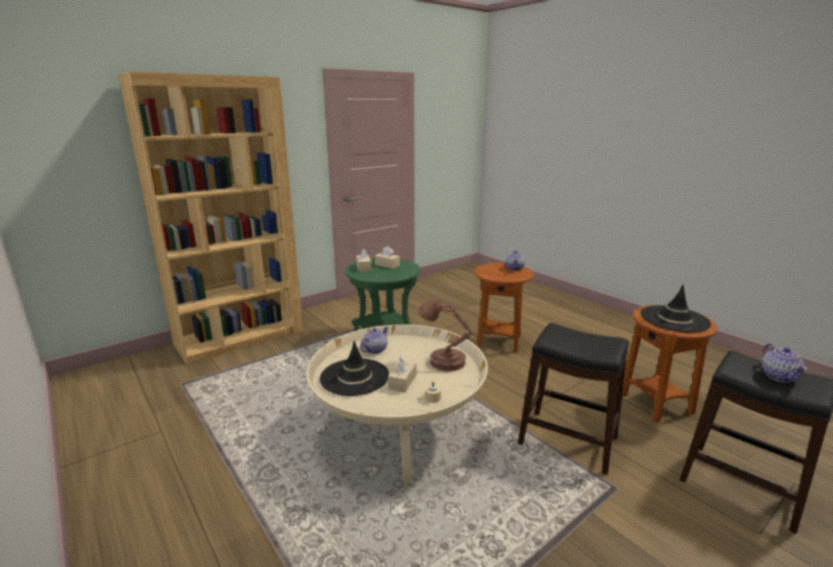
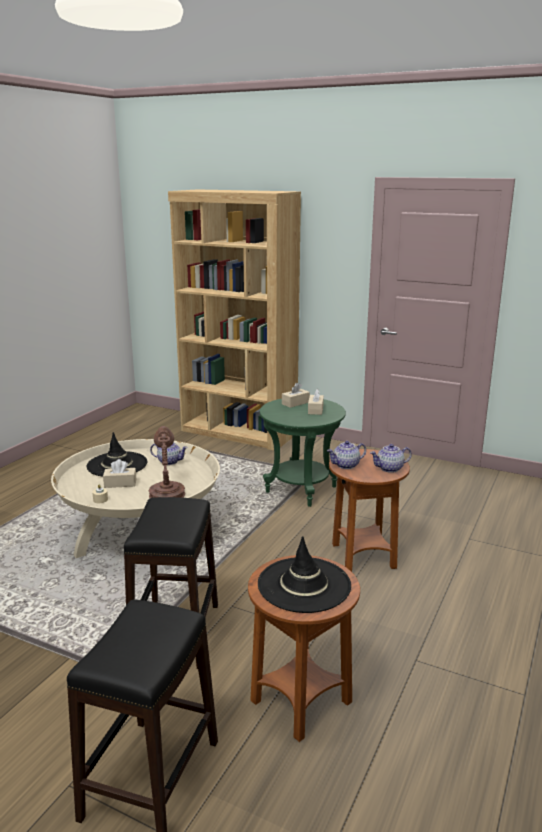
camera: 65 degrees right, 0 degrees up
(779, 376) = (134, 641): teapot -> teapot (346, 465)

